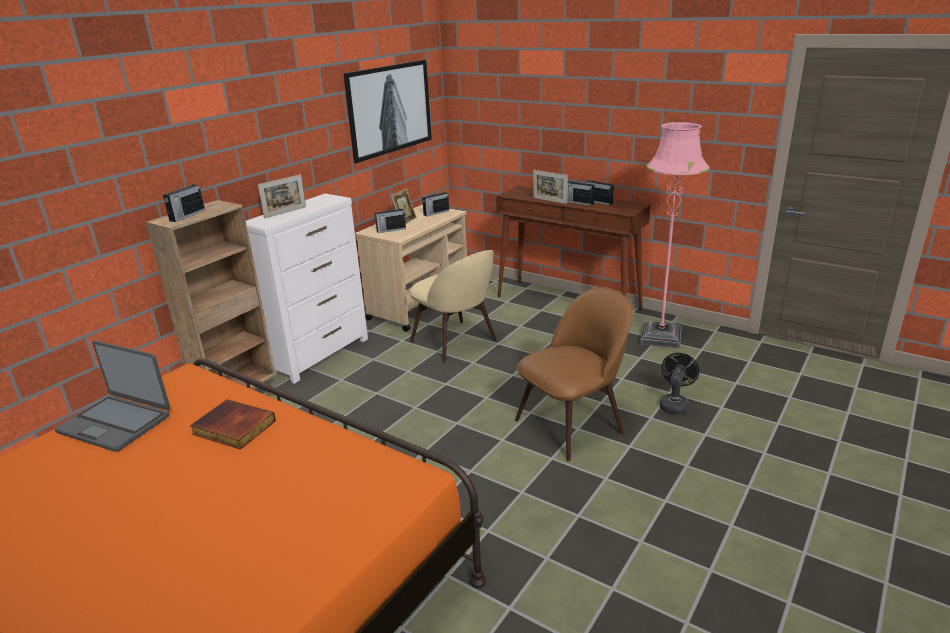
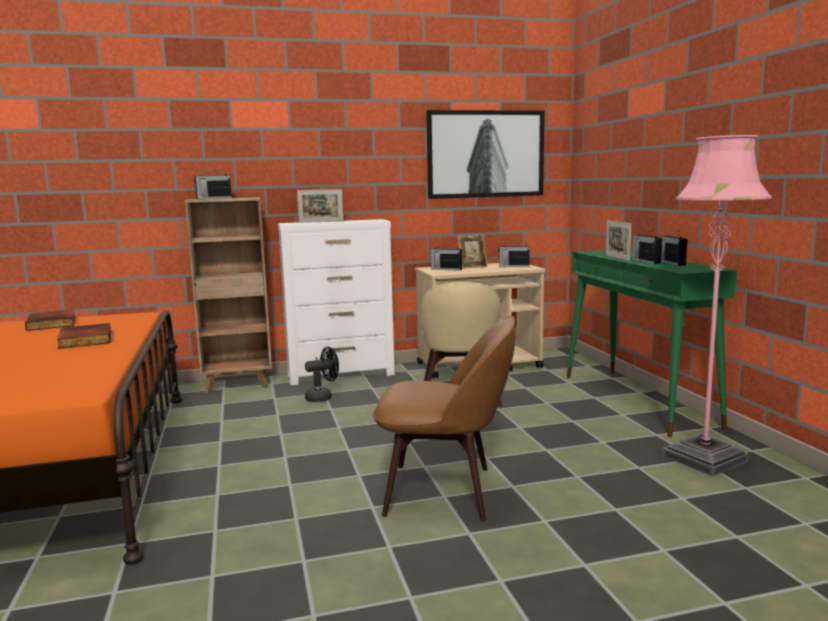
camera: 40 degrees right, 15 degrees down
(116, 423) = (53, 323): laptop -> book
(568, 303) = (637, 400): brown console table -> green console table
(674, 404) = (600, 521): black fan -> black fan (323, 397)

